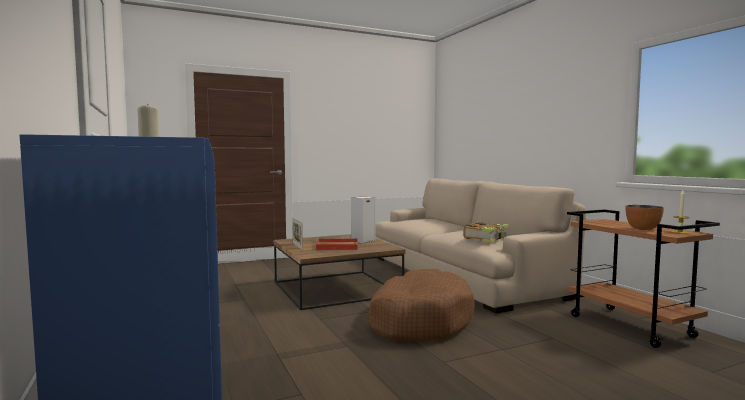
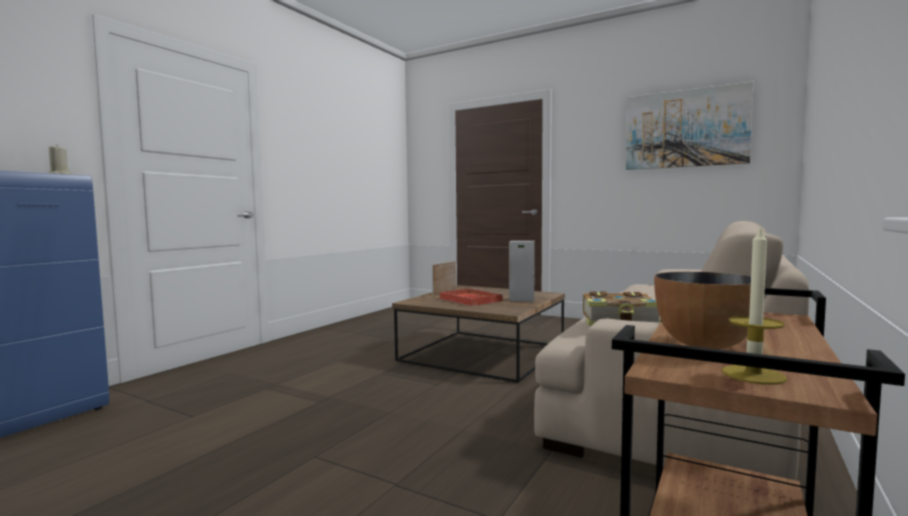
camera: 55 degrees right, 0 degrees up
(381, 117) = (685, 128): none -> picture
(418, 320) = (439, 411): brown dog bed -> none

